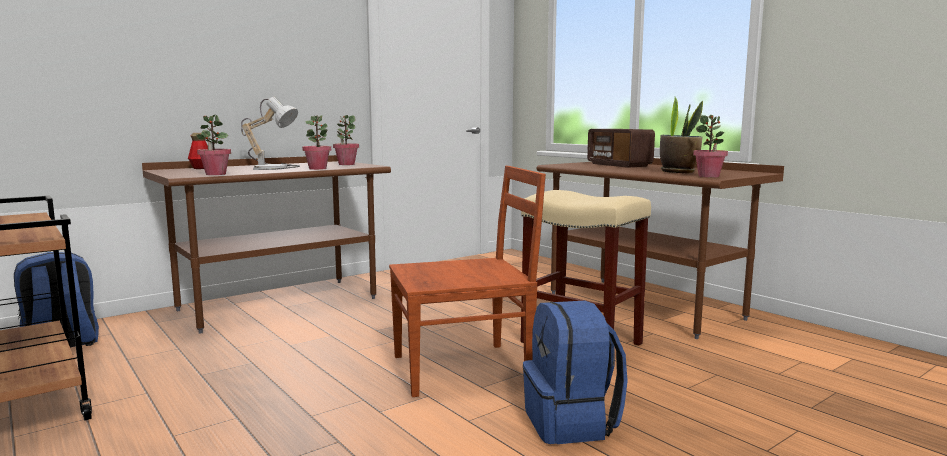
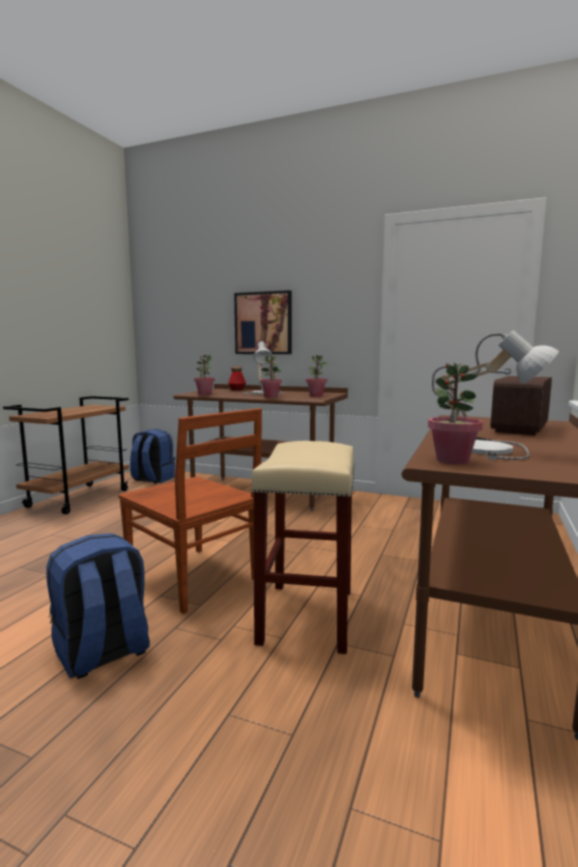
camera: 60 degrees right, 0 degrees up
(220, 70) = (263, 323): none -> picture
(678, 172) = (488, 448): potted plant -> table lamp

